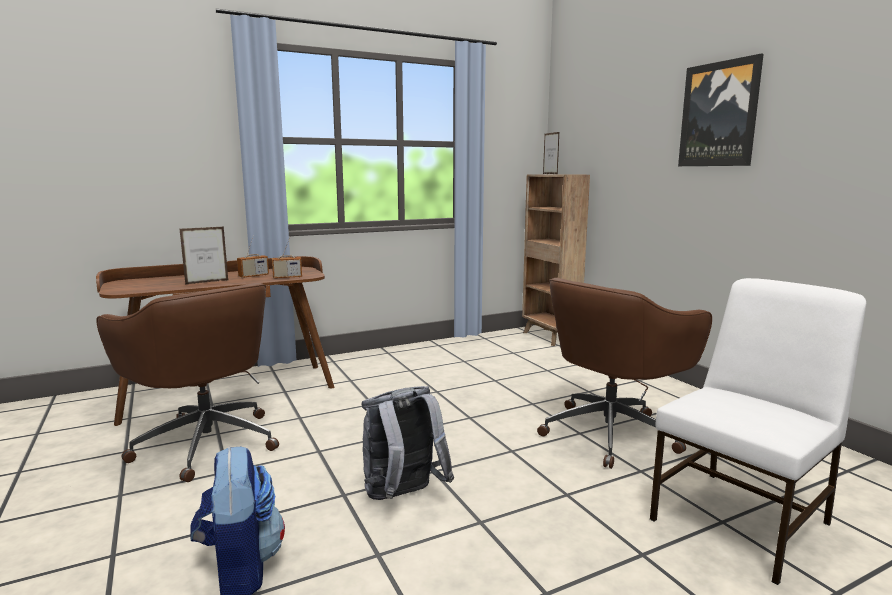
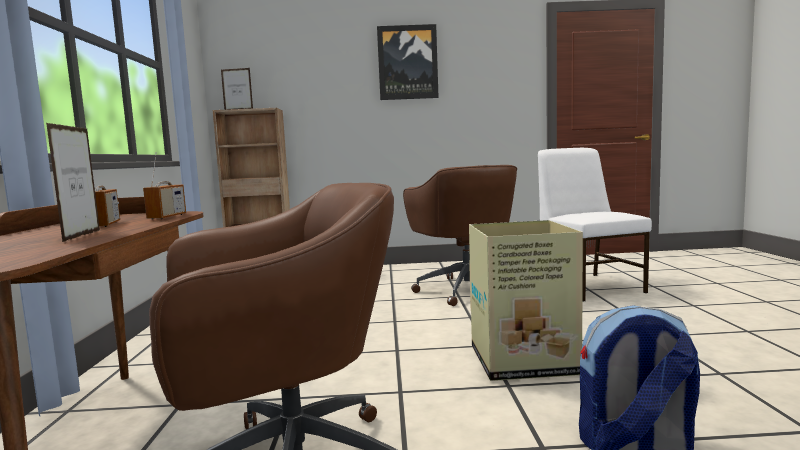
camera: 65 degrees left, 5 degrees down
(403, 497) = (524, 361): grey backpack -> cardboard box

